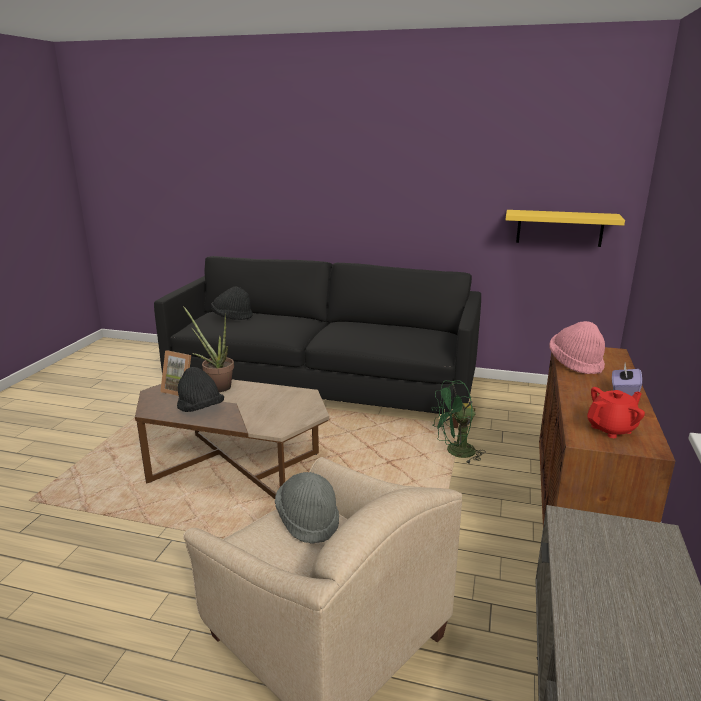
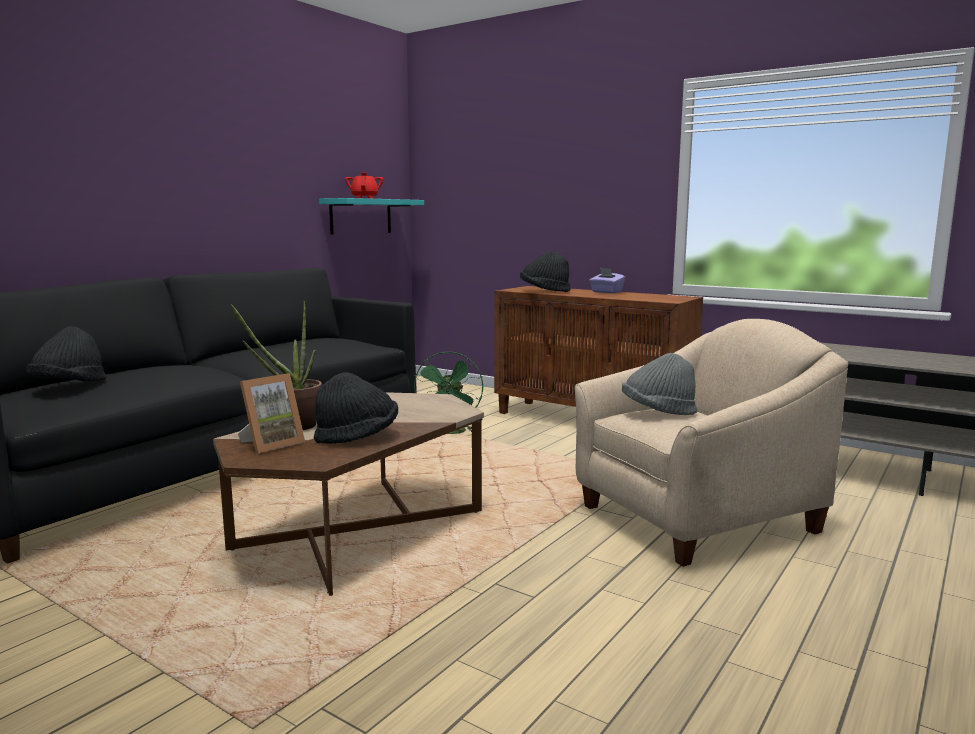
camera: 70 degrees left, 10 degrees down
(559, 228) = (361, 216): yellow shelf -> turquoise shelf
(575, 363) = (544, 291): pink hat -> black hat
(611, 429) = (658, 297): red teapot -> red teapot (365, 198)

